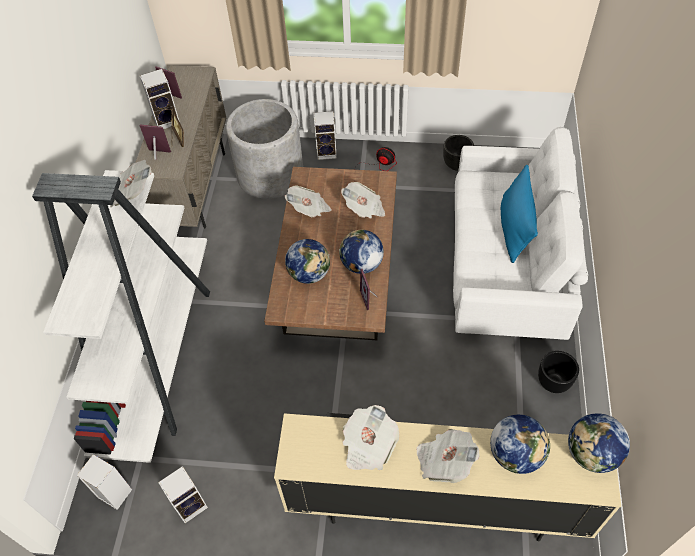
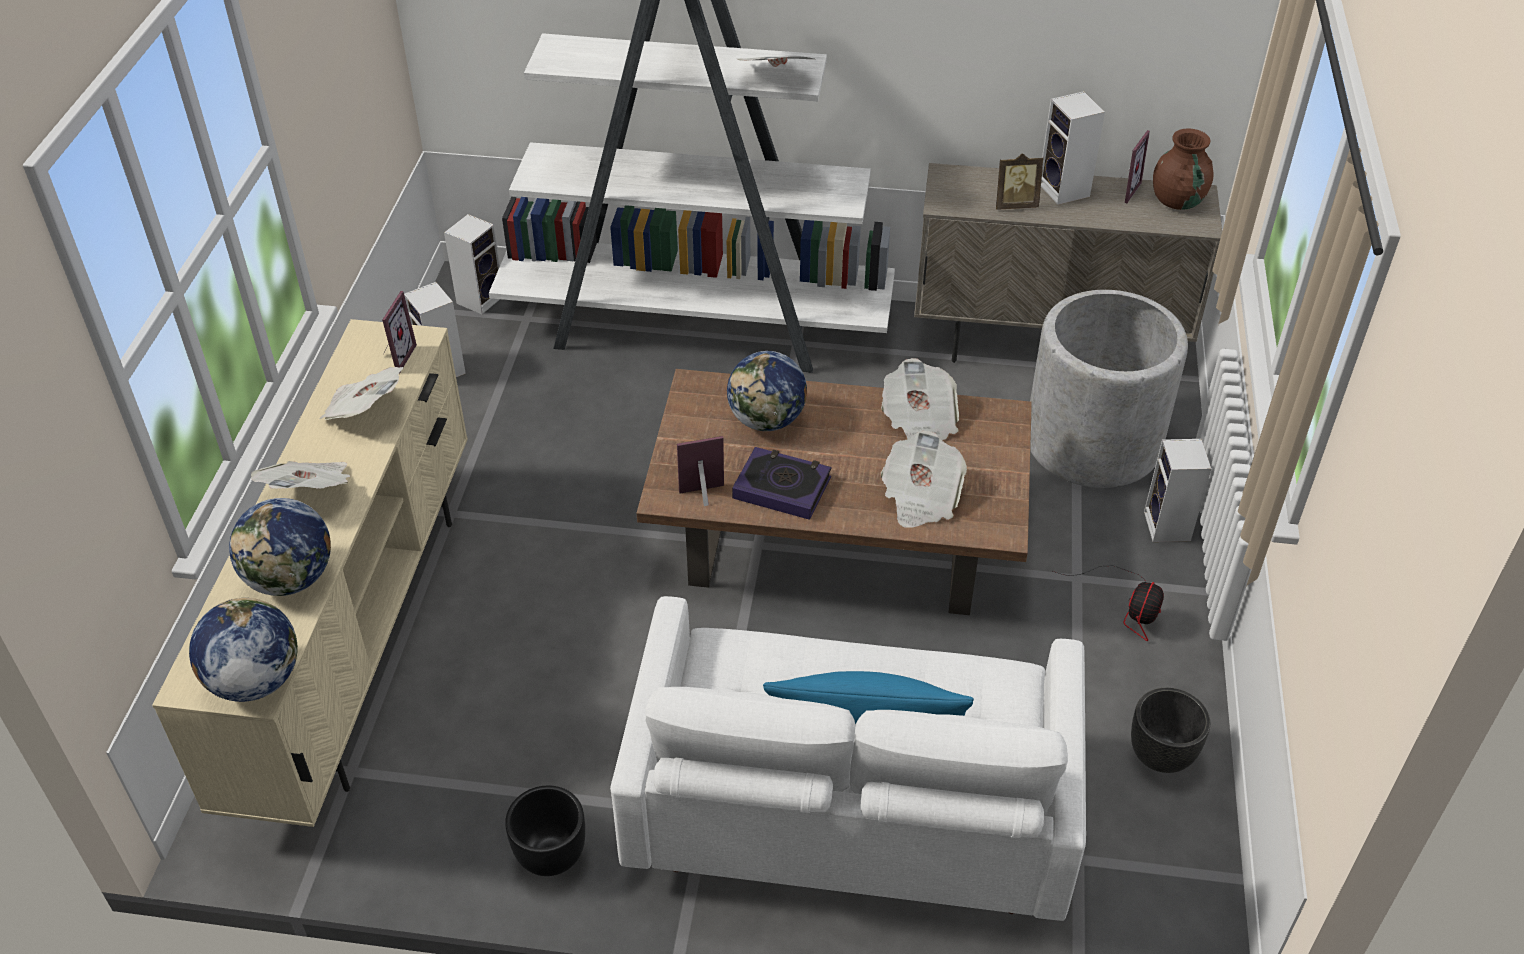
camera: 90 degrees right, 10 degrees down
(158, 155) = (978, 186): picture frame -> picture frame (395, 357)
(182, 79) = (1177, 201): none -> brown vase
(361, 264) = (782, 488): globe -> book

